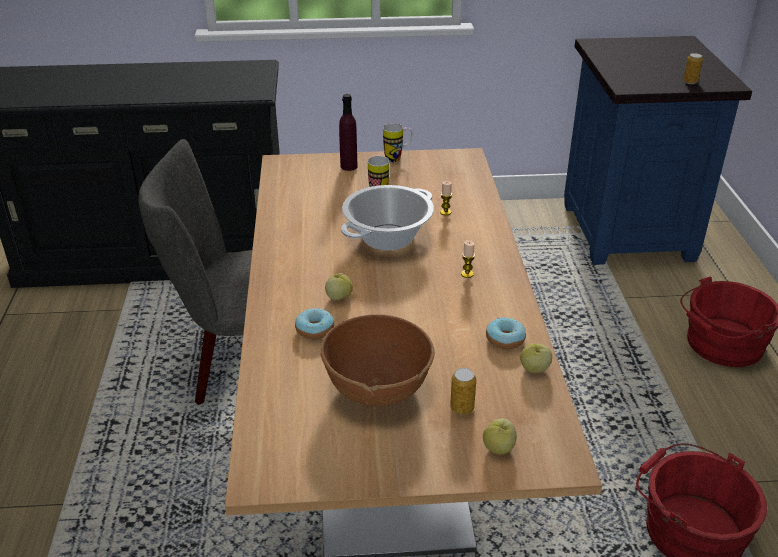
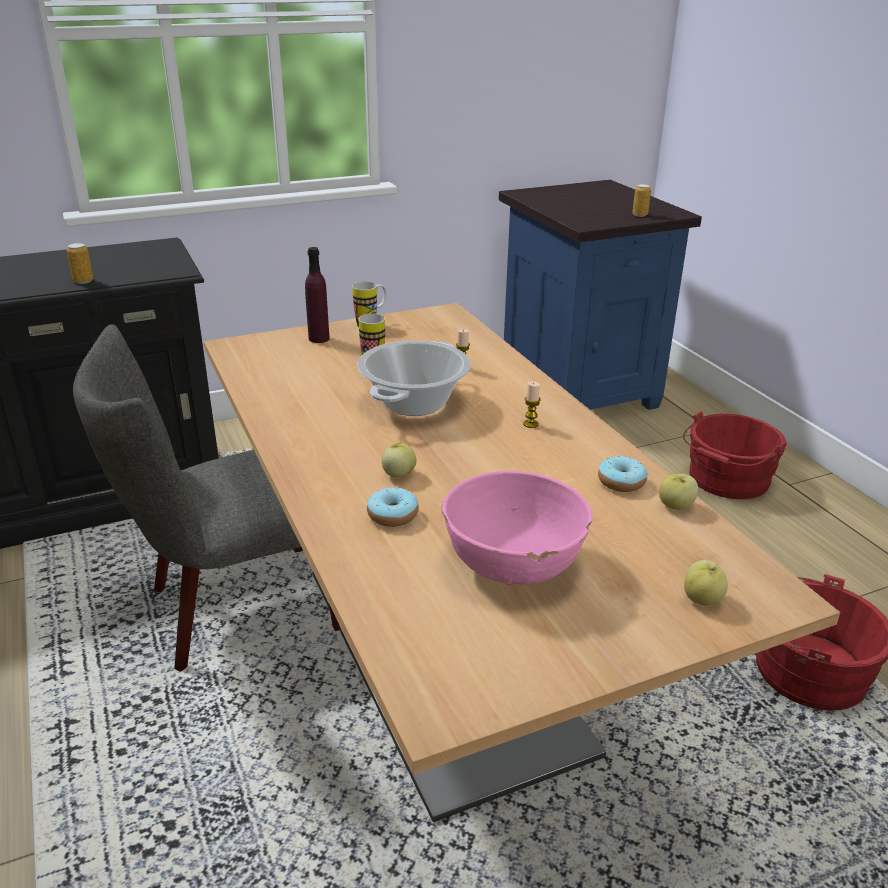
camera: 20 degrees left, 5 degrees down
(377, 386) = (513, 563): brown bowl -> pink bowl
(462, 408) = (628, 565): can -> can (83, 281)

